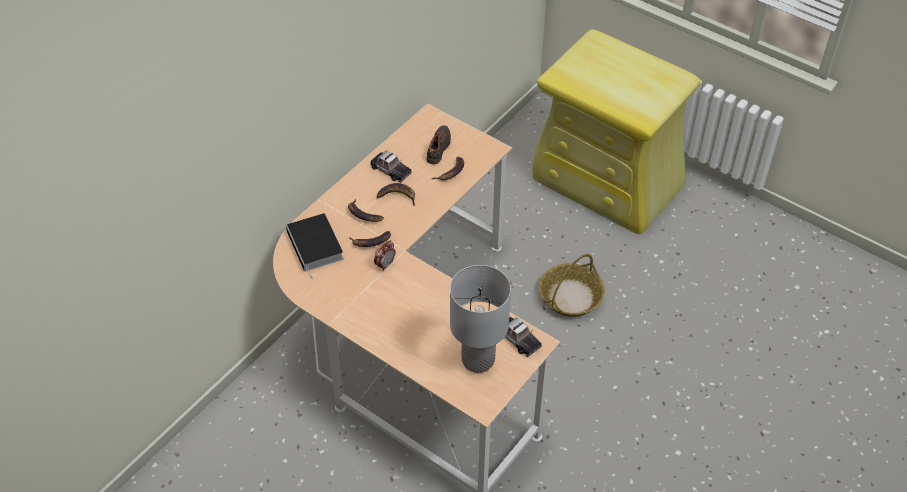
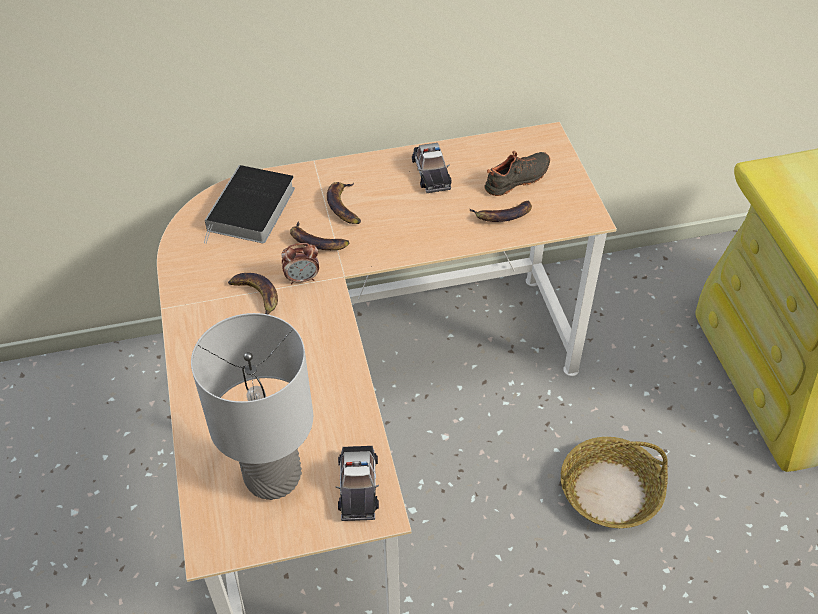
camera: 40 degrees right, 0 degrees up
(397, 196) = (406, 207): banana -> banana (256, 297)

